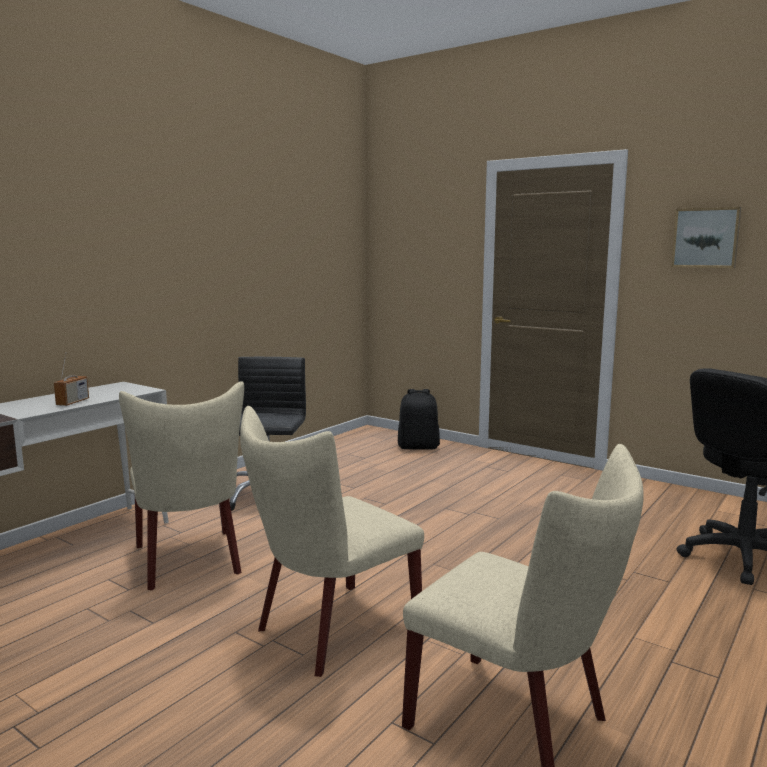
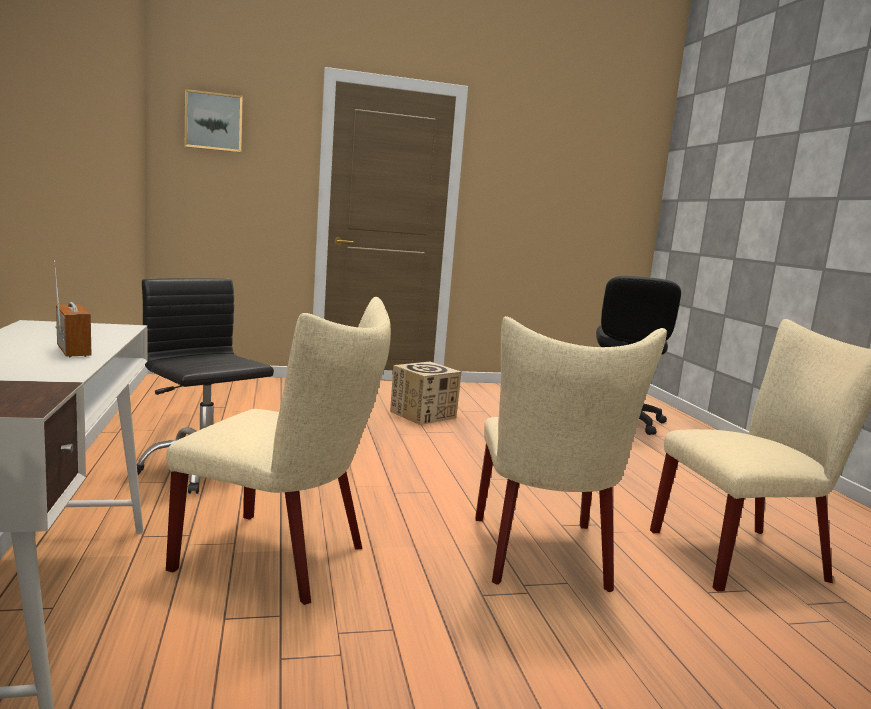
camera: 50 degrees left, 0 degrees up
(418, 447) = (257, 387): black backpack -> none
(507, 497) = (423, 415): none -> cardboard box
(706, 238) = (527, 174): picture -> picture (214, 121)

